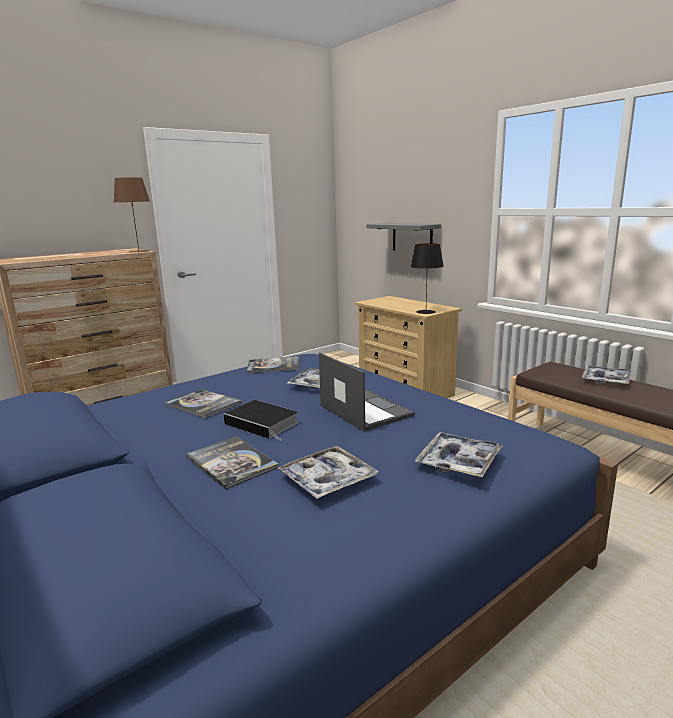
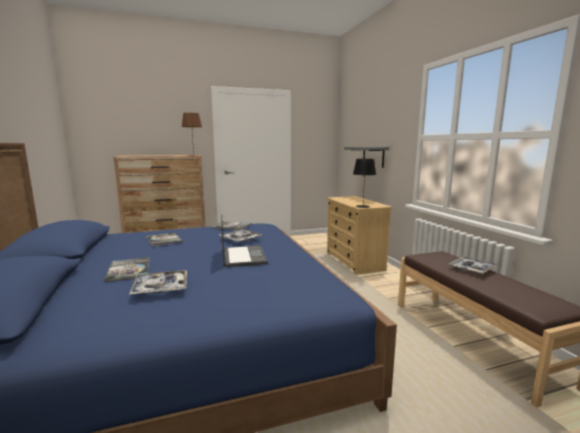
camera: 20 degrees right, 5 degrees down
(264, 423) = (177, 254): book -> none
(458, 462) = (251, 294): tray -> none

